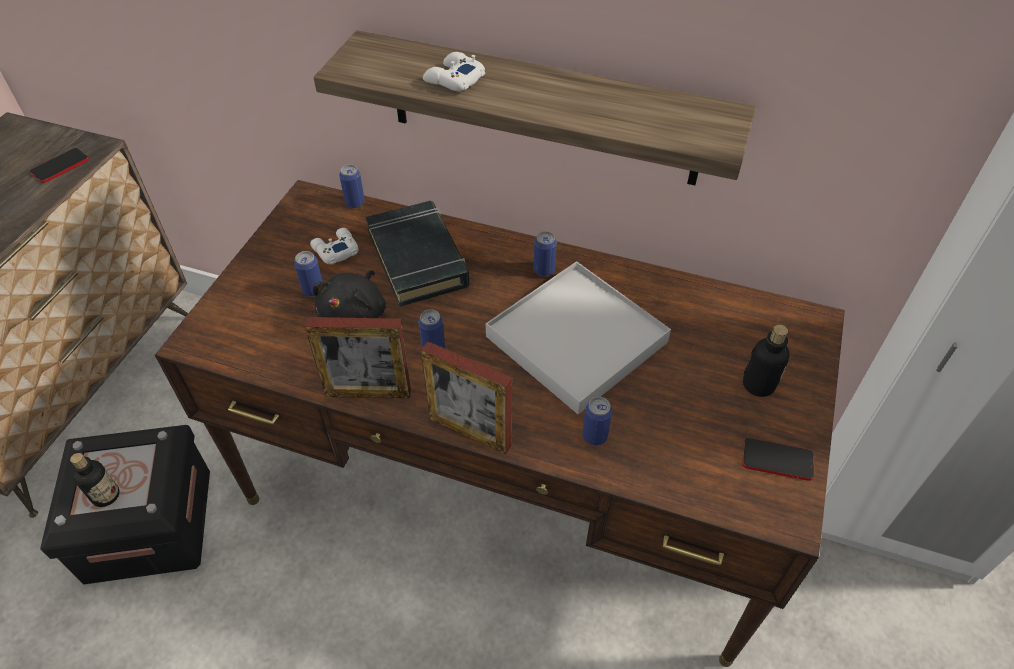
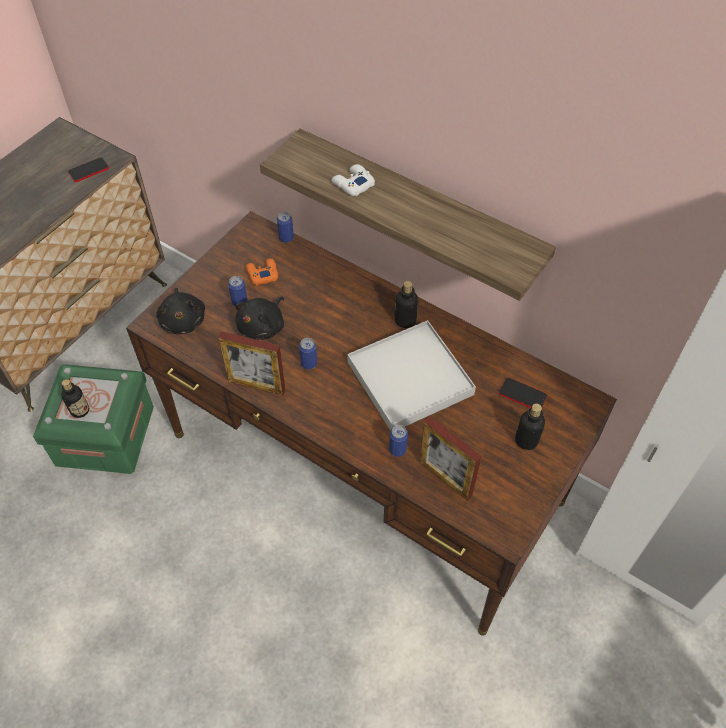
camera: 15 degrees right, 5 degrees up
(148, 524) = (105, 435): black storage box -> green storage box
(238, 329) = (183, 320): none -> black plush toy
(335, 250) = (262, 274): white game controller -> orange game controller
(418, 259) = (318, 293): black book -> none
(470, 432) = (315, 428): picture frame -> picture frame (445, 478)
(544, 270) = (405, 320): can -> bottle
(777, 460) = (516, 495): phone -> phone (522, 395)

